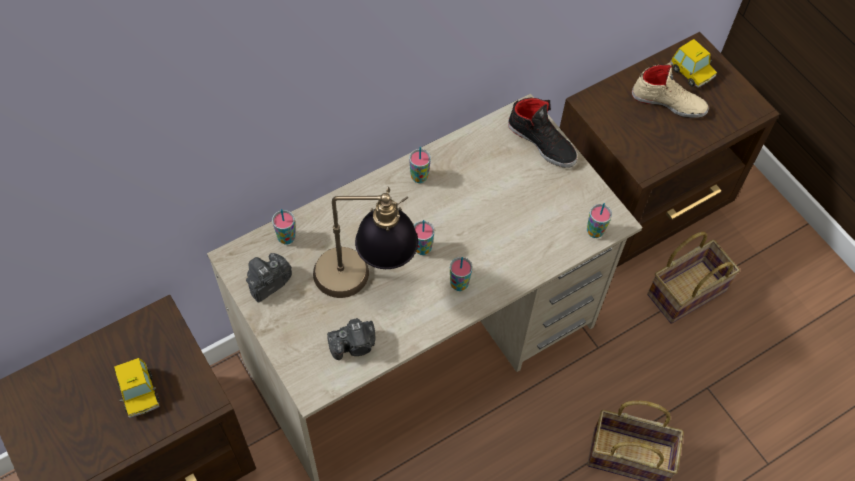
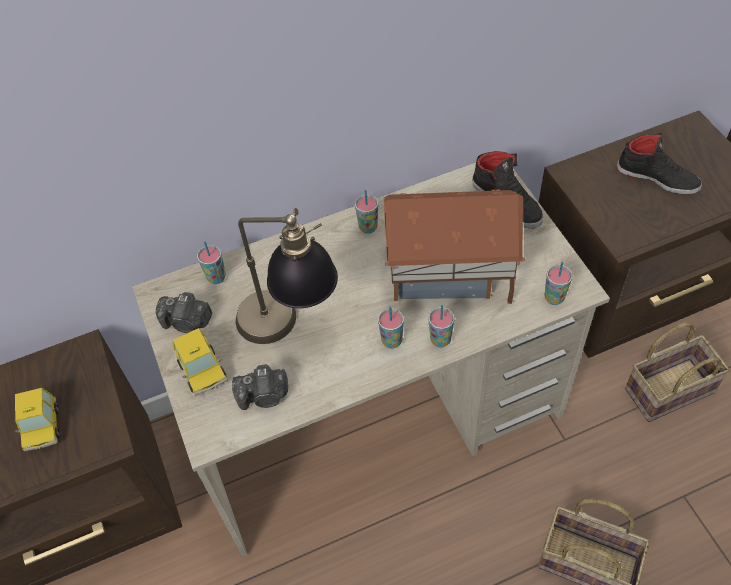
camera: 15 degrees right, 5 degrees down
(268, 283) = (187, 322): camera -> camera turned 135 degrees counterclockwise
(422, 248) = (358, 300): cup -> cup (440, 340)
(501, 219) = (450, 276): none -> toy house
(669, 102) = (657, 177): beige shoe -> black shoe
(691, 72) = (686, 149): toy car -> toy car (202, 371)

